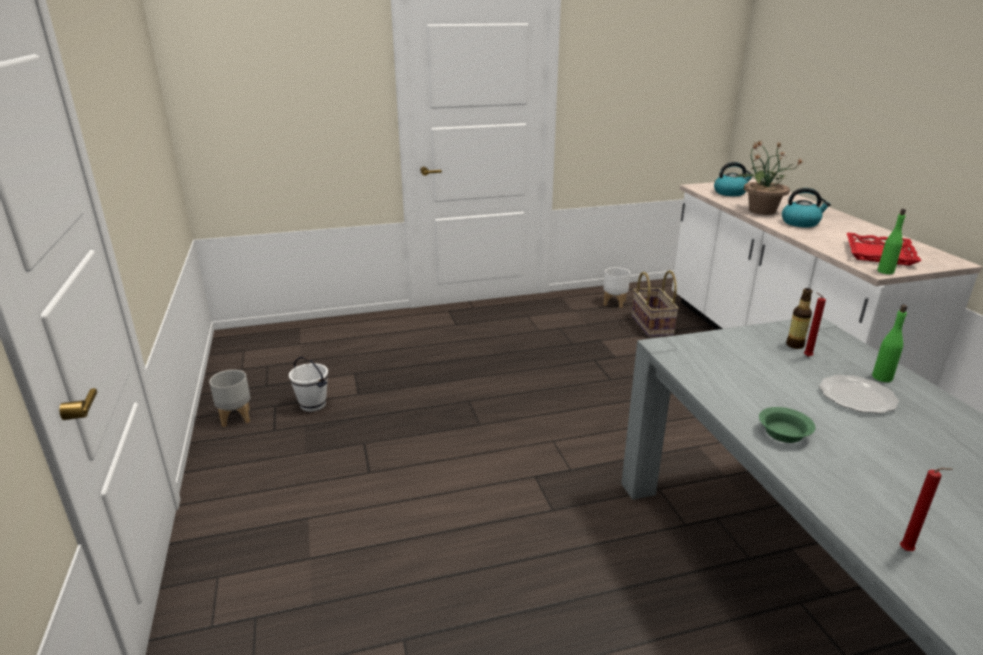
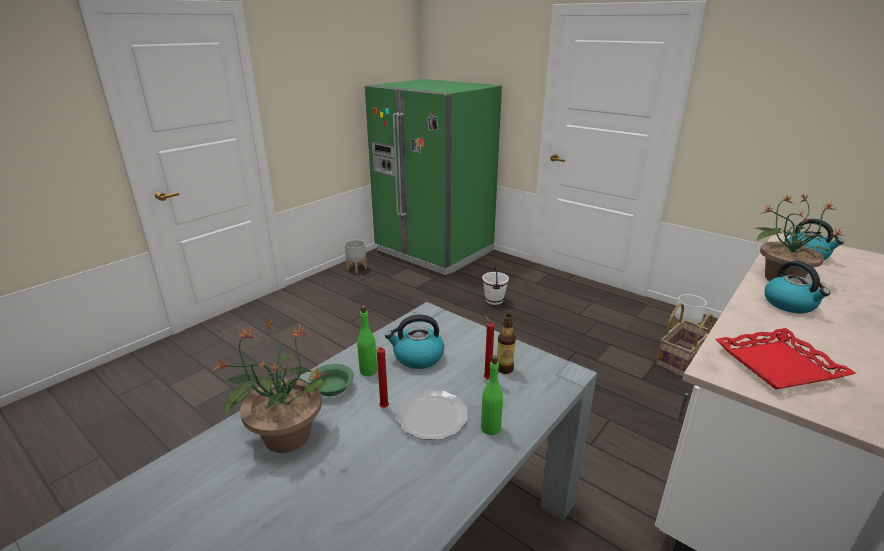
camera: 55 degrees right, 0 degrees up
(290, 347) = (434, 251): none -> green fridge
(312, 405) = (389, 281): white bucket -> white bucket (494, 300)
(750, 375) = (417, 357): none -> kettle
(862, 480) = (286, 435): none -> potted plant
(885, 271) = (719, 374): green bottle -> green bottle (368, 371)
(908, 551) = (194, 469): red candle -> red candle (384, 408)

